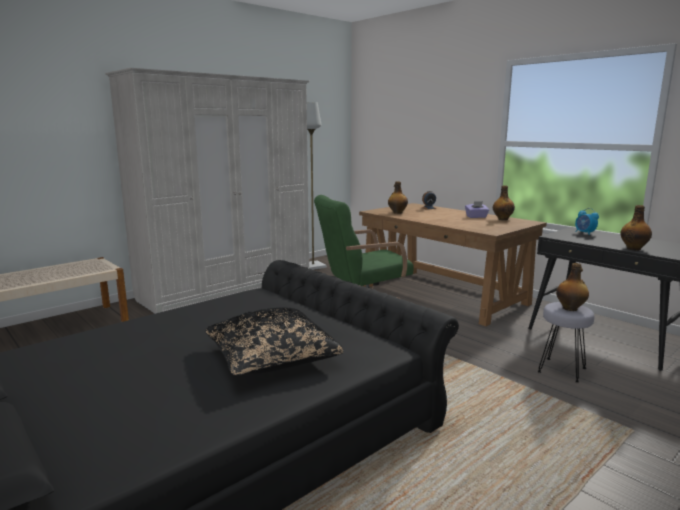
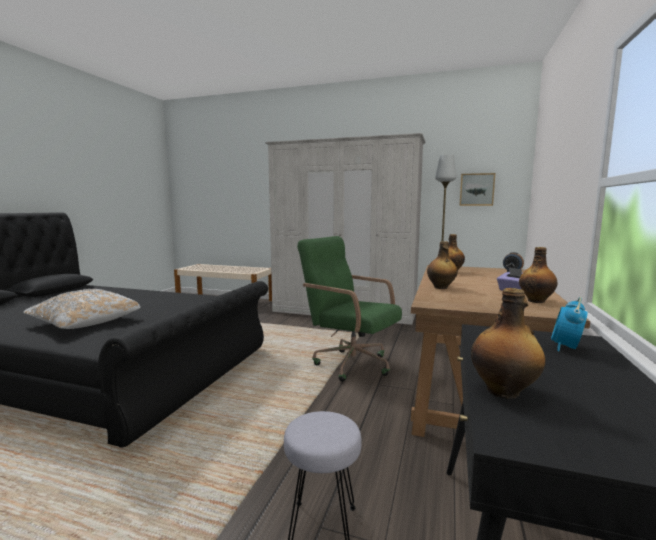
camera: 60 degrees right, 5 degrees down
(272, 356) = (87, 321): black pillow -> white pillow
(317, 135) = (476, 189): none -> picture
(570, 308) = (319, 429): bottle -> bottle (441, 287)

